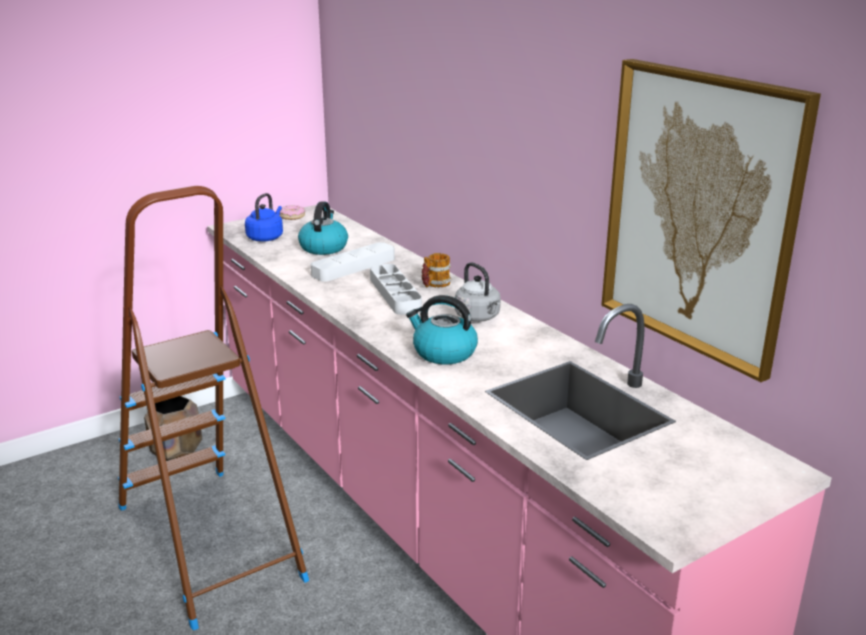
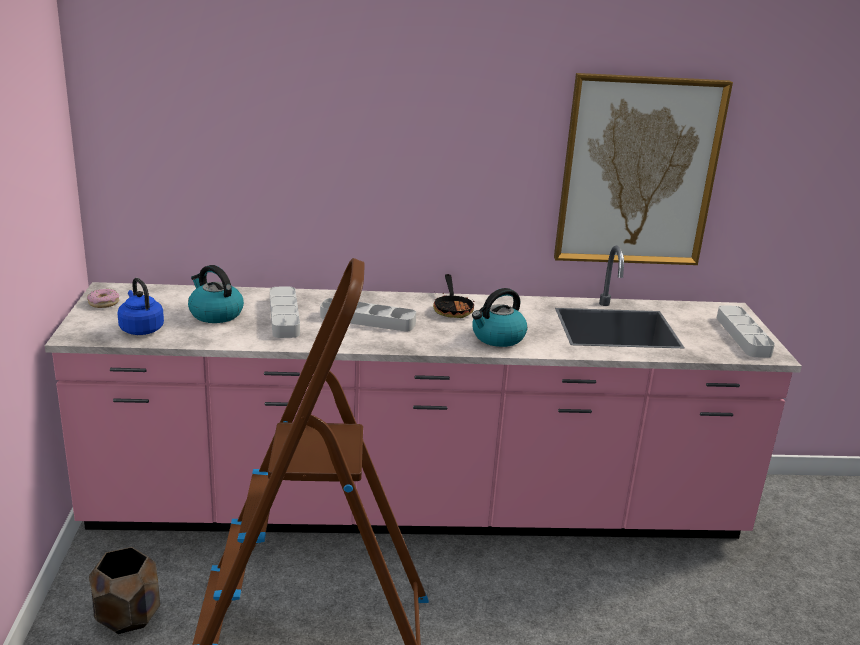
camera: 60 degrees left, 0 degrees up
(435, 284) = (371, 302): mug -> none
(479, 317) = (452, 308): grey kettle -> frying pan
(699, 495) = (743, 336): none -> grey tray

